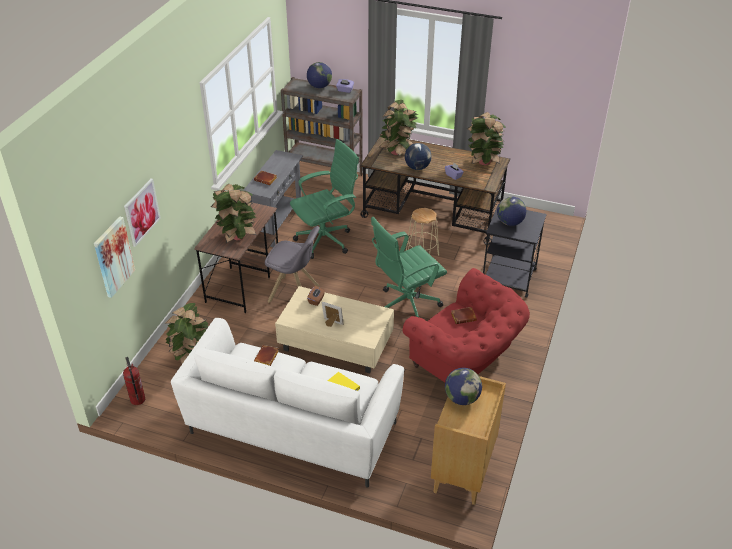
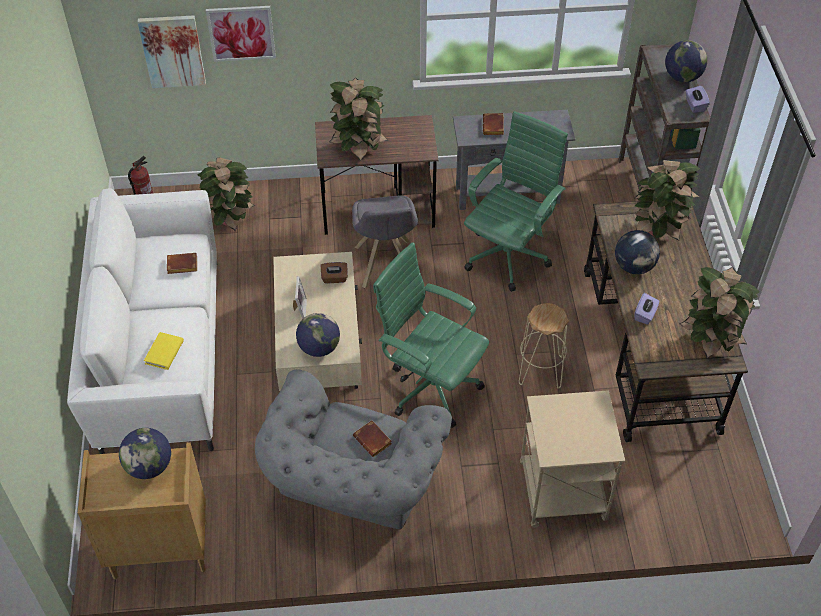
camera: 65 degrees right, 10 degrees up
(326, 240) = (509, 254): green office chair -> green office chair turned 90 degrees counterclockwise
(465, 363) = (353, 491): red armchair -> grey armchair
(508, 279) = (561, 491): black cart -> beige cart
(510, 222) = (569, 419): globe -> globe (319, 348)

